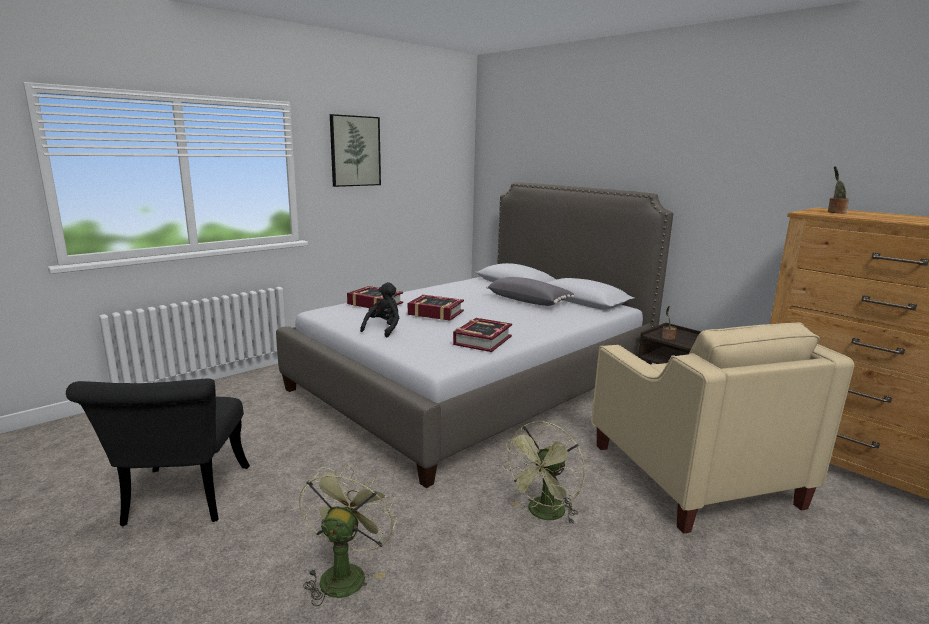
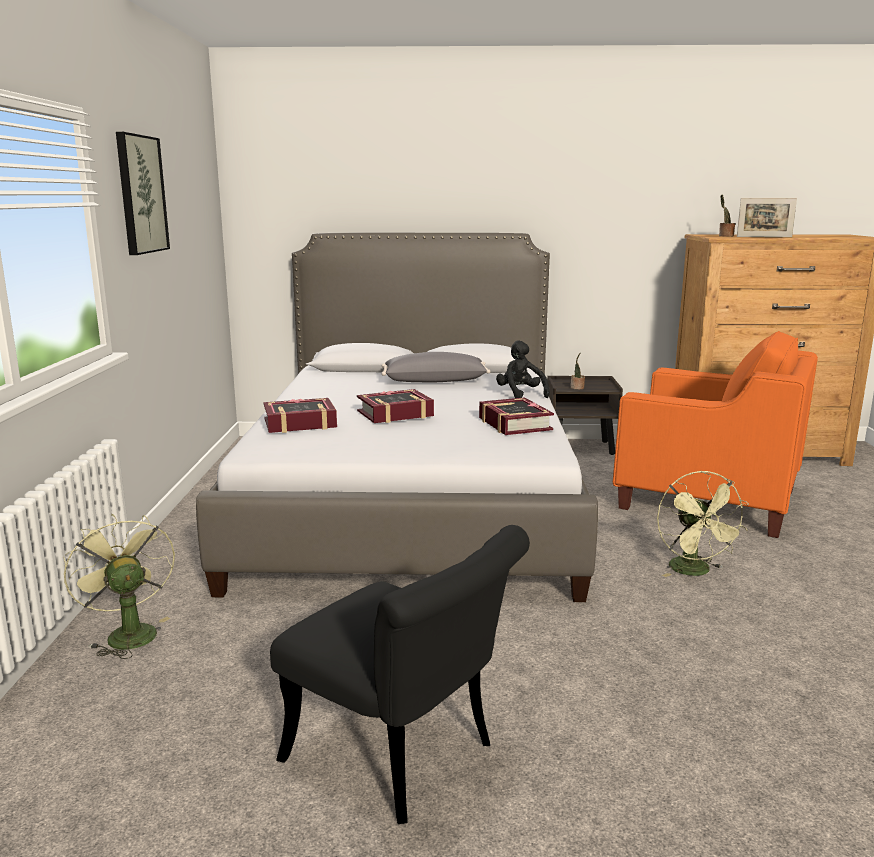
camera: 45 degrees left, 0 degrees up
(345, 573) = (683, 694): green fan -> green fan (127, 633)
(384, 329) = (394, 444): black plush toy -> black plush toy (520, 394)
(692, 475) = (707, 500): beige armchair -> orange armchair
(874, 217) = (764, 237): none -> picture frame

